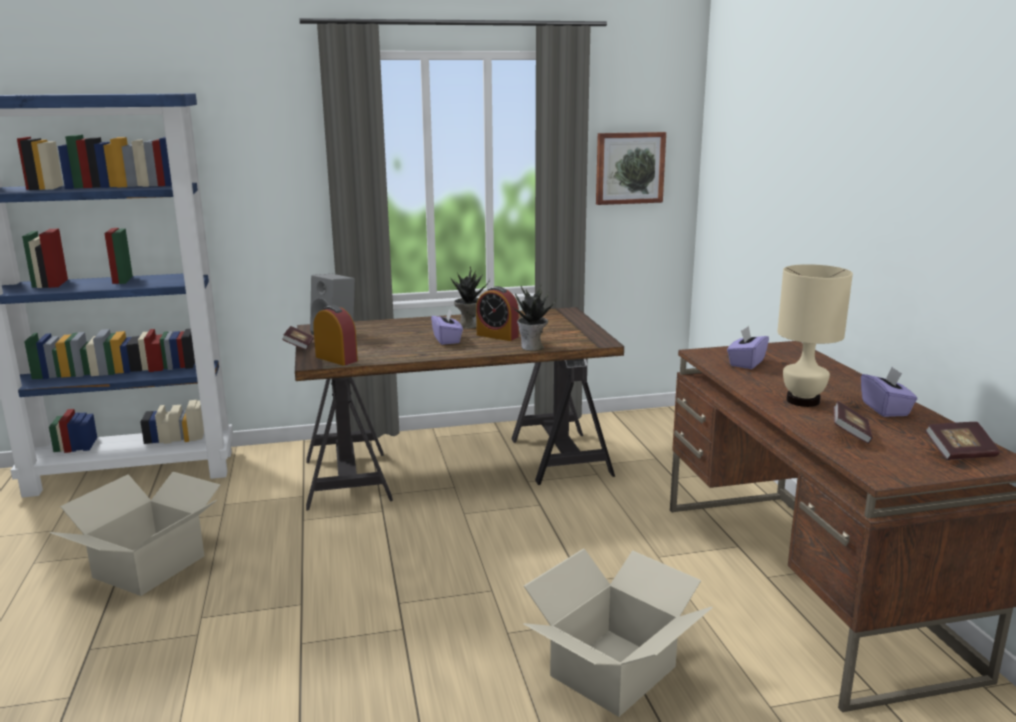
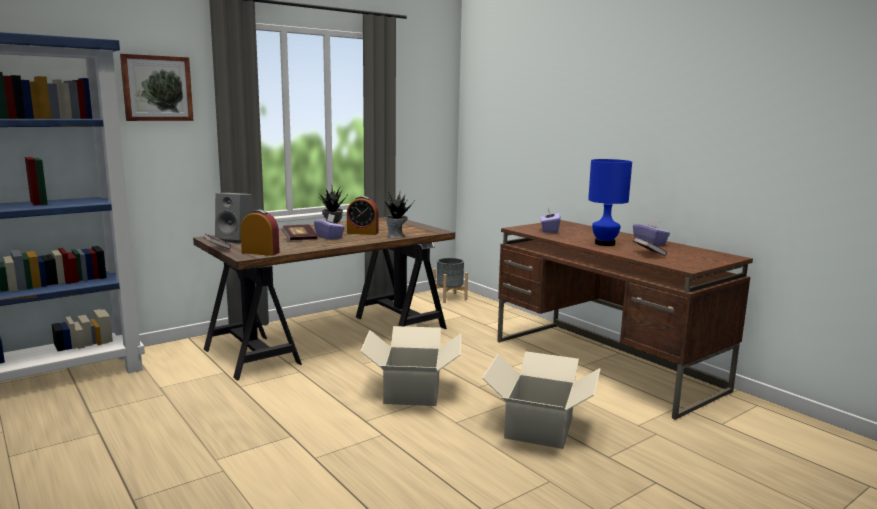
camera: 25 degrees left, 5 degrees down
(148, 566) = (131, 438): cardboard box -> cardboard box (411, 391)
(629, 168) = (418, 118): picture -> picture (157, 88)
(660, 425) = (449, 298): none -> grey planter
(803, 401) = (605, 243): beige table lamp -> blue table lamp
(959, 453) = (709, 256): book -> book (300, 239)

